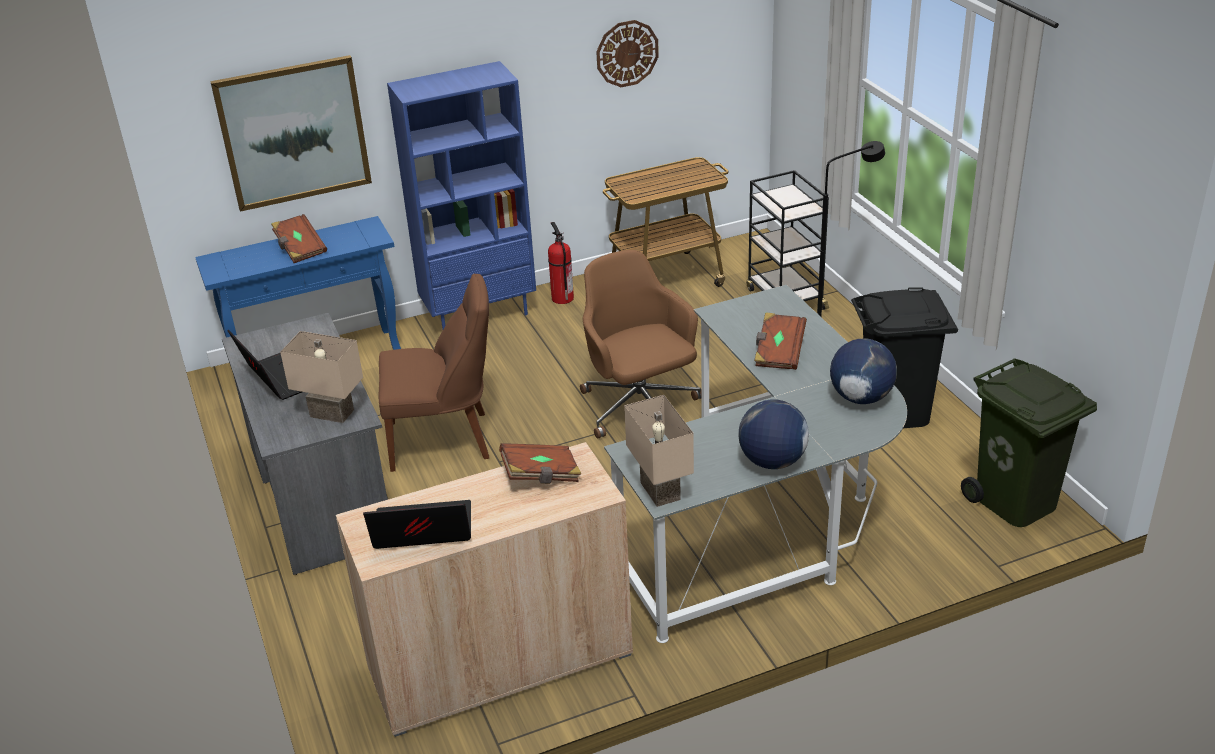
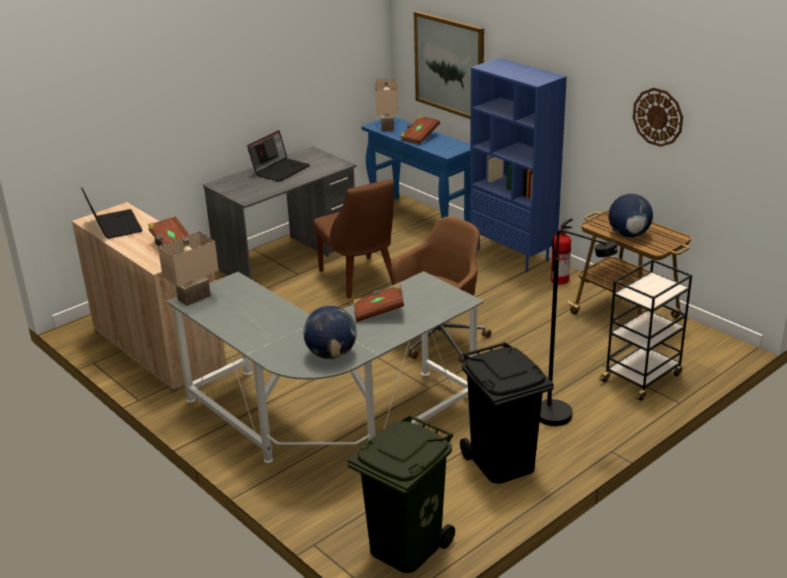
camera: 70 degrees right, 5 degrees down
(333, 412) = (250, 191): beige table lamp -> beige table lamp (388, 127)
(772, 462) = (237, 331): globe -> globe (628, 234)

